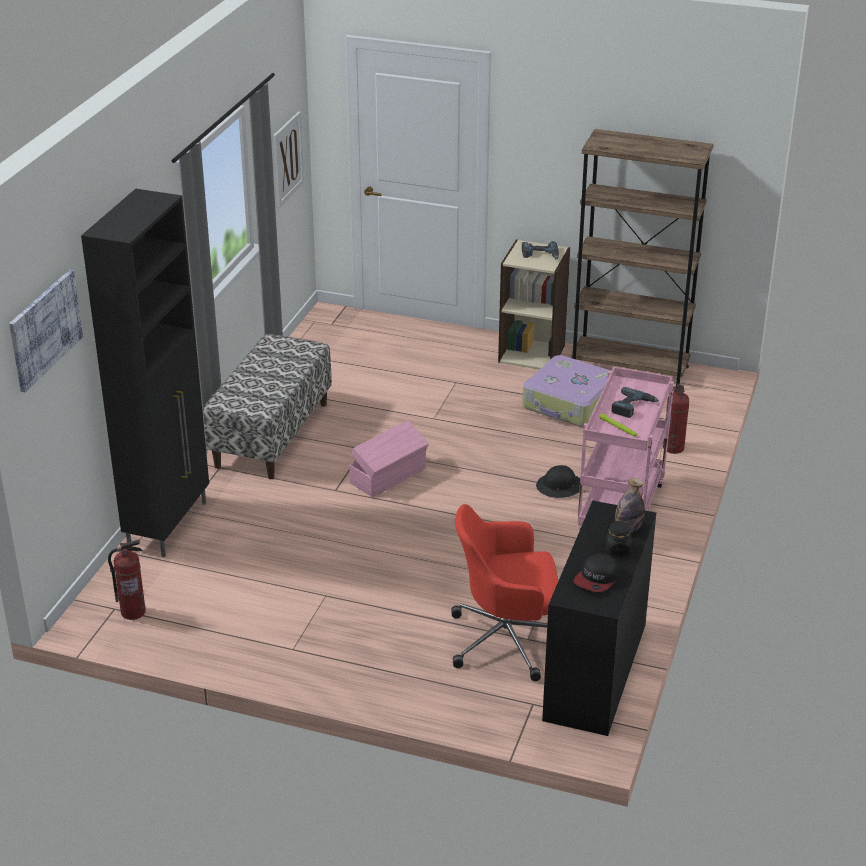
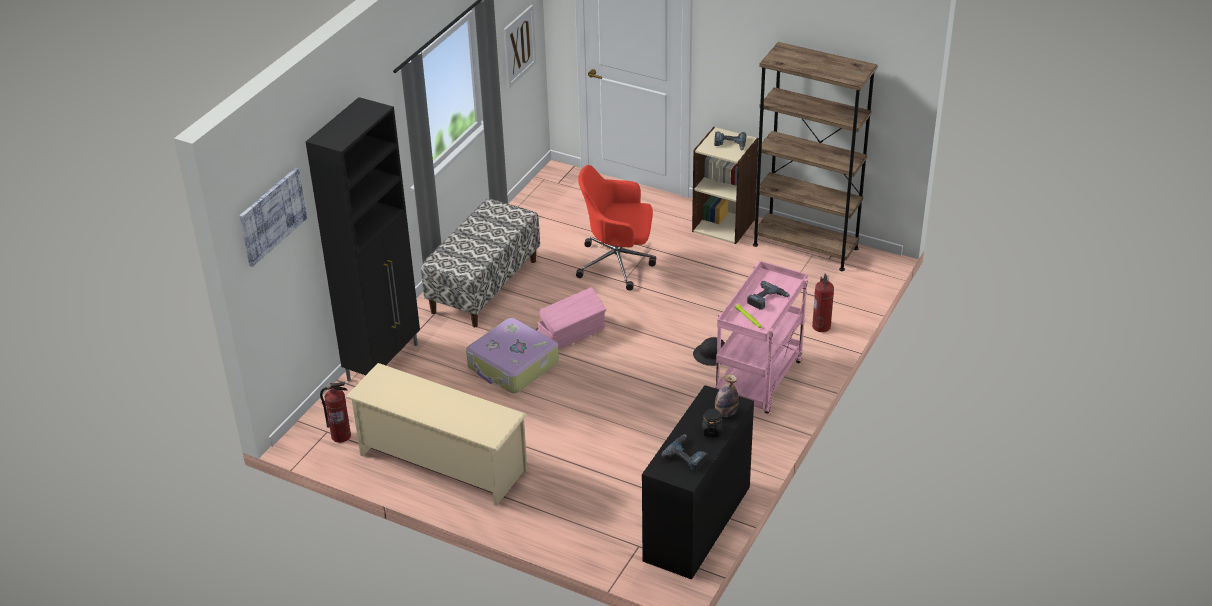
camera: 10 degrees right, 5 degrees up
(266, 631) = (441, 462): none -> beige shoe rack
(507, 640) = (632, 489): red office chair -> red office chair (618, 263)
(570, 403) = (743, 276): suitcase -> suitcase (513, 365)
(597, 579) = (687, 455): cap -> power drill

